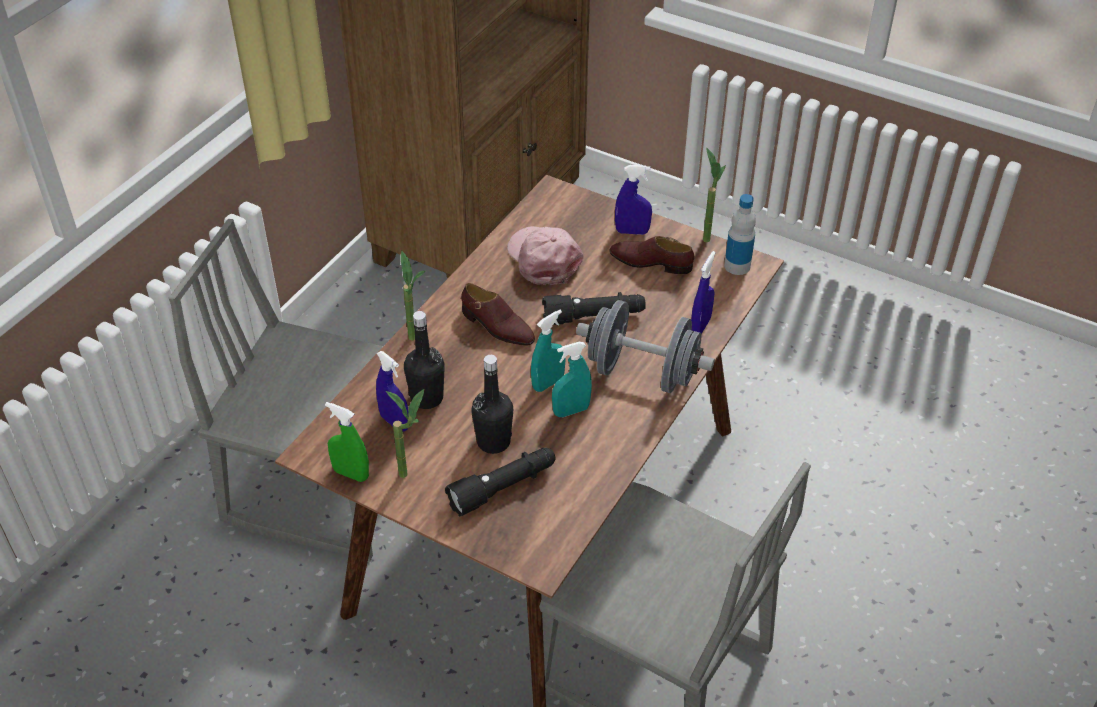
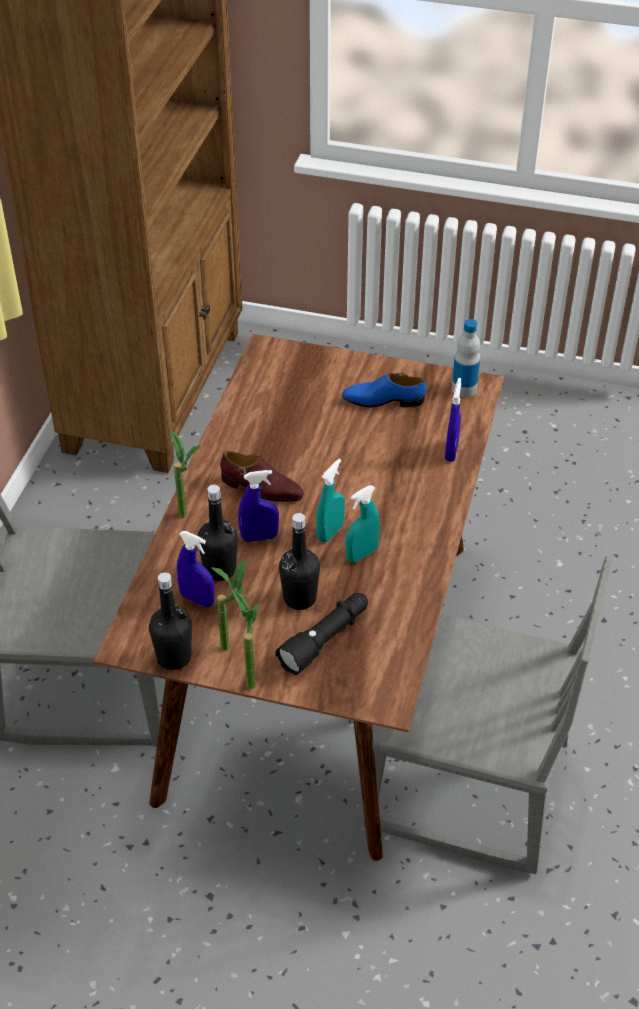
camera: 15 degrees left, 0 degrees up
(351, 474) = (174, 657): green spray bottle -> black bottle
(544, 259) = (281, 415): pink cap -> none
(594, 317) = (349, 462): black flashlight -> none
(632, 231) = (355, 374): blue spray bottle -> blue spray bottle (259, 537)
(642, 372) = (414, 505): grey dumbbell -> none
(651, 262) = (383, 400): brown shoe -> blue shoe
(705, 235) = (424, 365): potted plant -> potted plant (248, 678)

